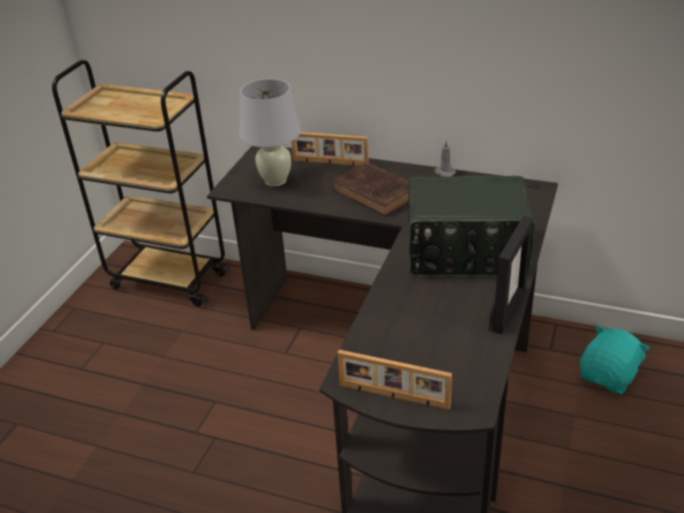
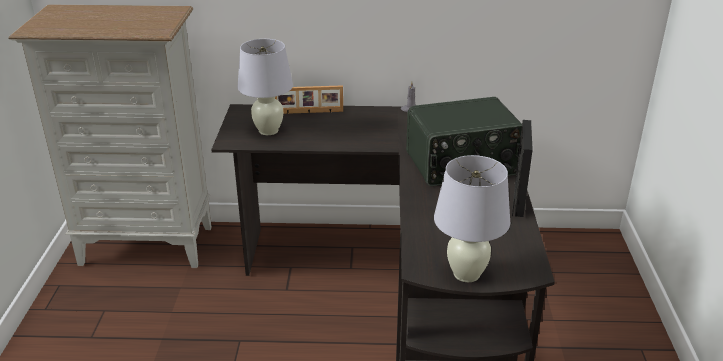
camera: 20 degrees left, 5 degrees down
(171, 280) = (149, 247): brown cart -> white dresser
(377, 193) = (364, 130): brown book -> none
(393, 397) = (466, 274): picture frame -> white table lamp
(609, 376) = (559, 262): turquoise plush toy -> none

